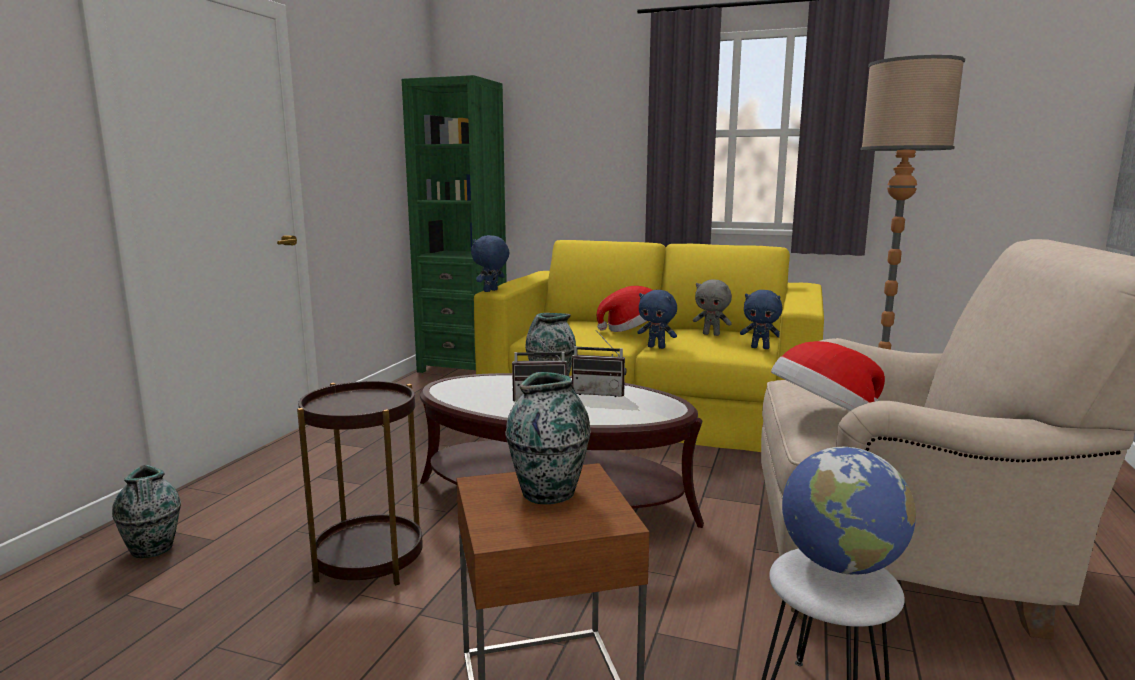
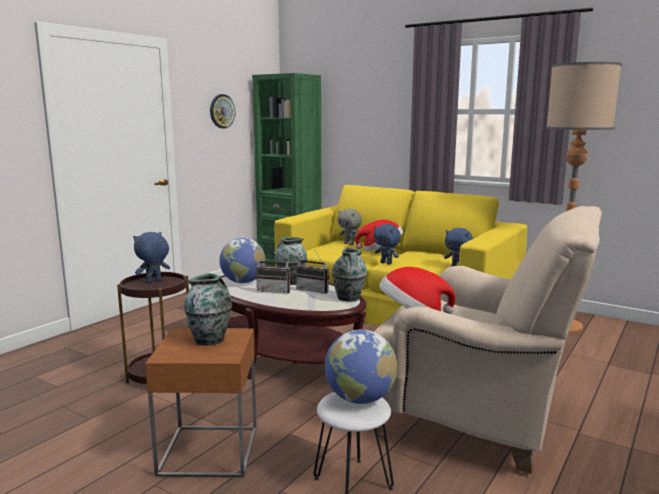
camera: 15 degrees right, 0 degrees up
(153, 550) = (57, 356): vase -> vase (349, 298)
(363, 131) = (222, 111): none -> wall clock
(476, 390) = (243, 282): none -> globe
(491, 291) = (286, 218): blue plush toy -> blue plush toy (153, 281)
(711, 334) = (432, 257): grey plush toy -> grey plush toy (349, 244)

